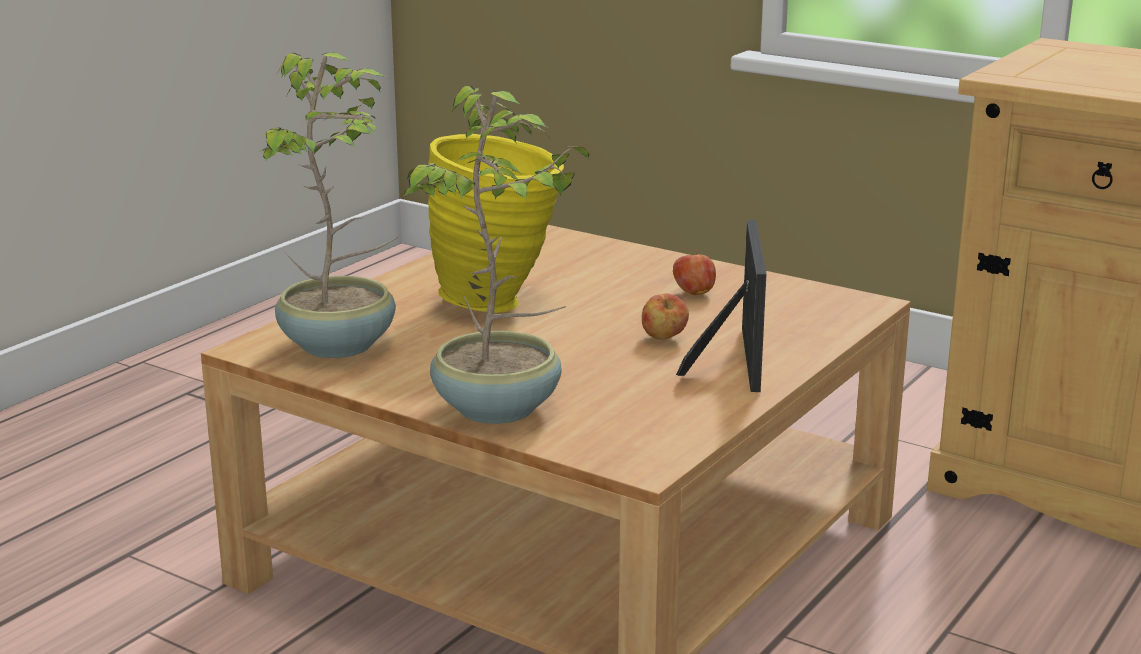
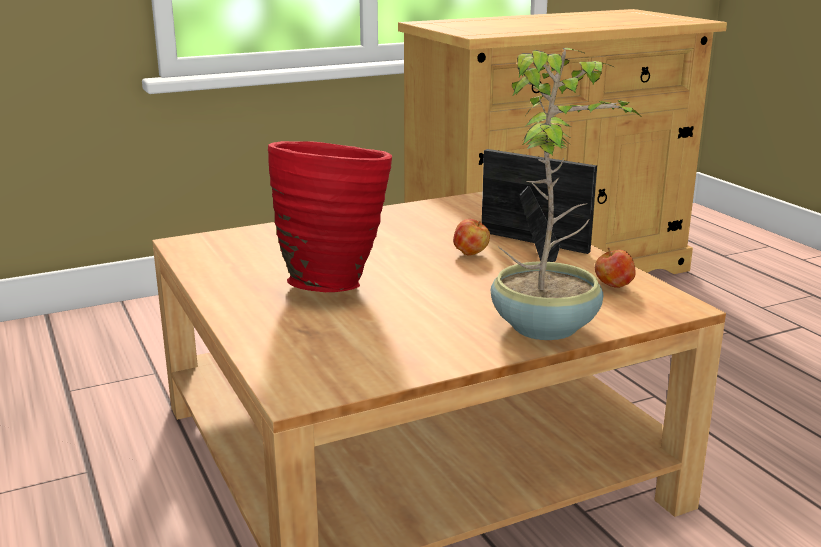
camera: 60 degrees left, 0 degrees up
(341, 345) = (345, 354): potted plant -> none
(499, 303) = (334, 282): yellow vase -> red vase
(694, 293) = (401, 228): apple -> apple (613, 286)

